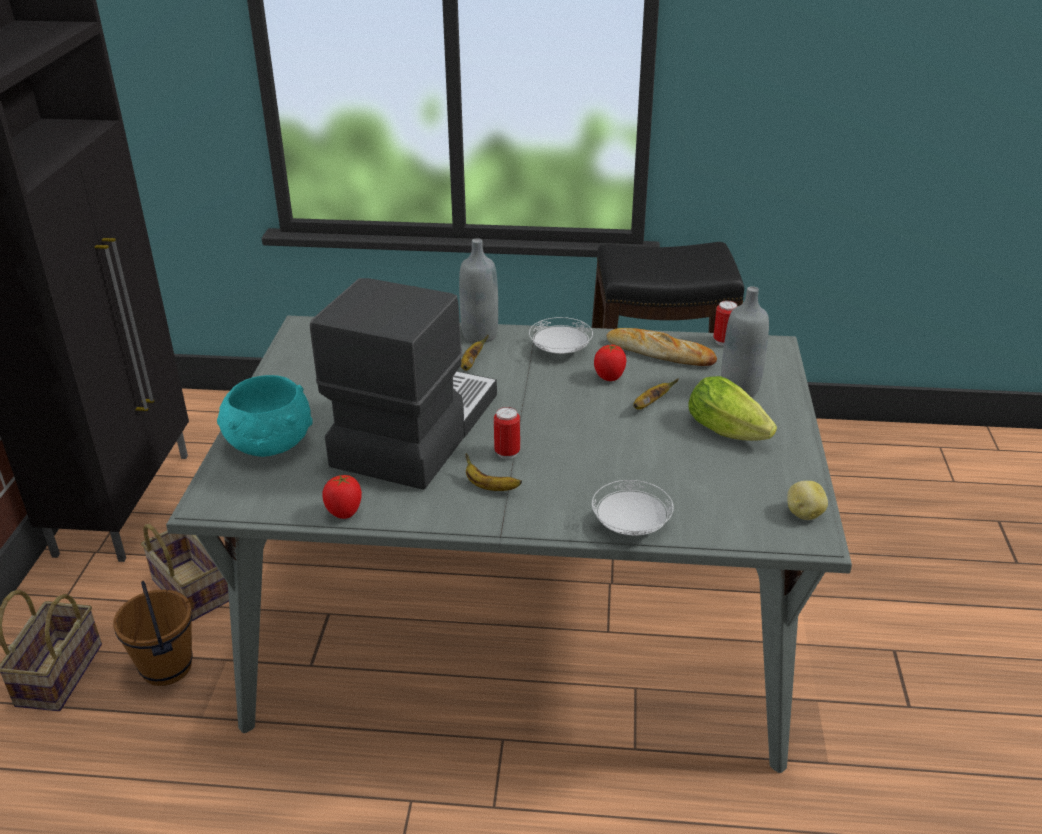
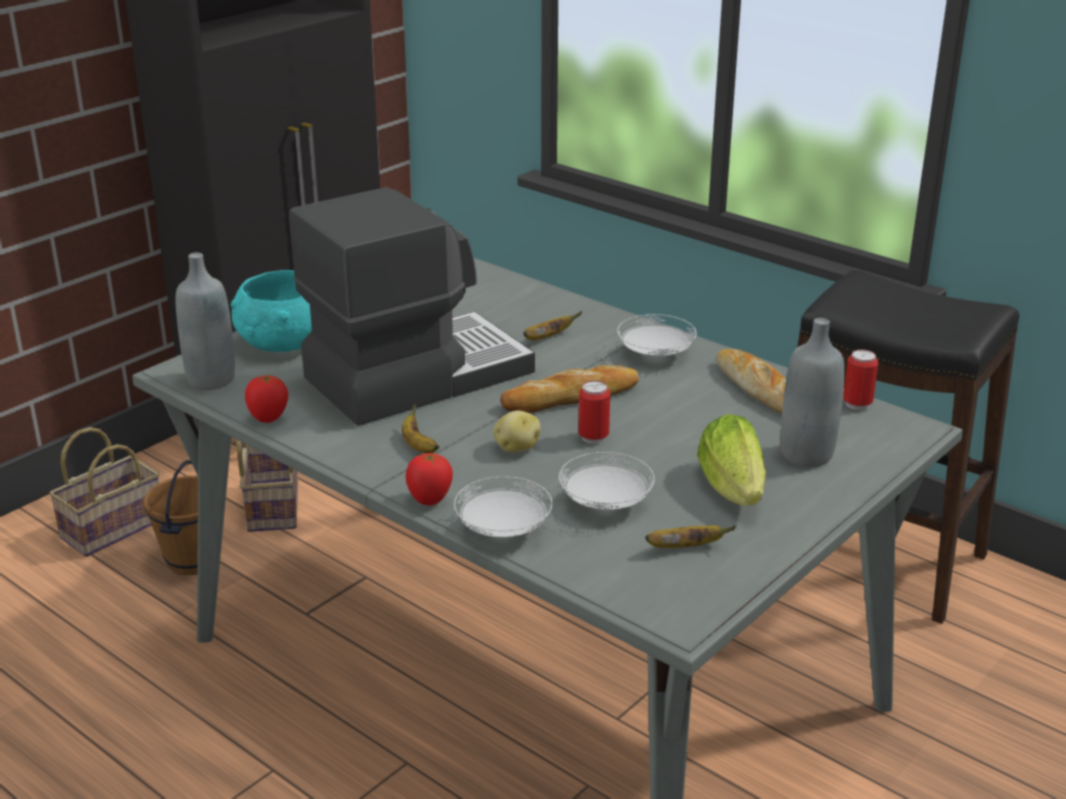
camera: 35 degrees right, 5 degrees down
(480, 335) = (593, 315): grey bottle -> grey bottle (211, 380)
(507, 453) = (474, 424): can -> can (593, 437)
(546, 404) = (572, 397): none -> bread
(609, 378) = (672, 396): tomato -> tomato (429, 501)
(650, 404) = (681, 434): banana -> banana (686, 547)
(669, 476) = (605, 504): none -> white plate
(803, 513) = (702, 594): potato -> potato (516, 448)

